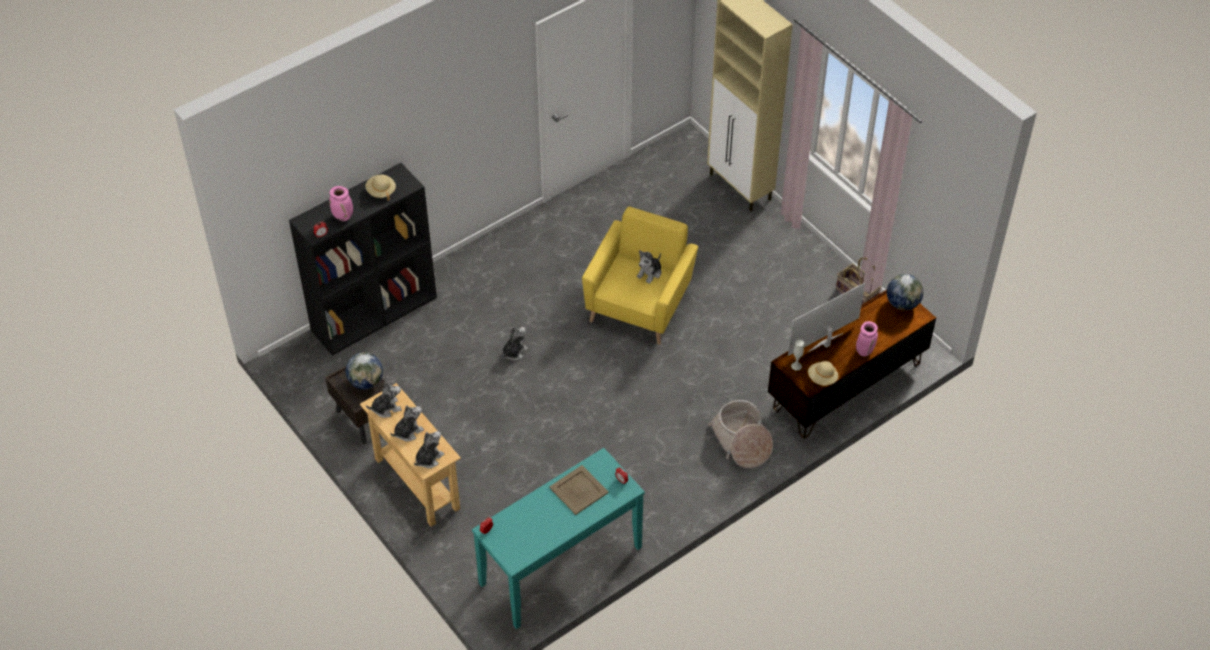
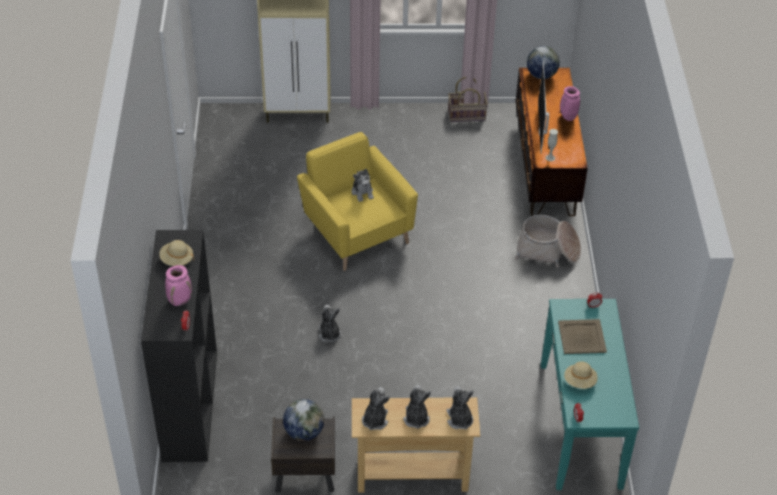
camera: 55 degrees left, 5 degrees down
(822, 378) = (574, 151): beige hat -> beige hat (580, 381)

